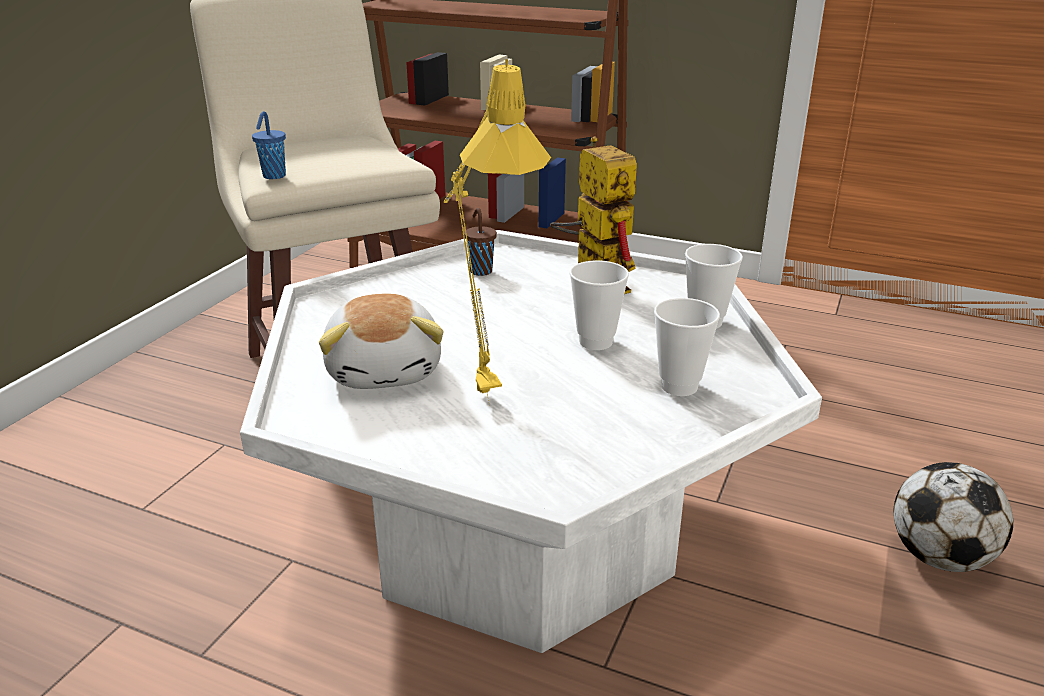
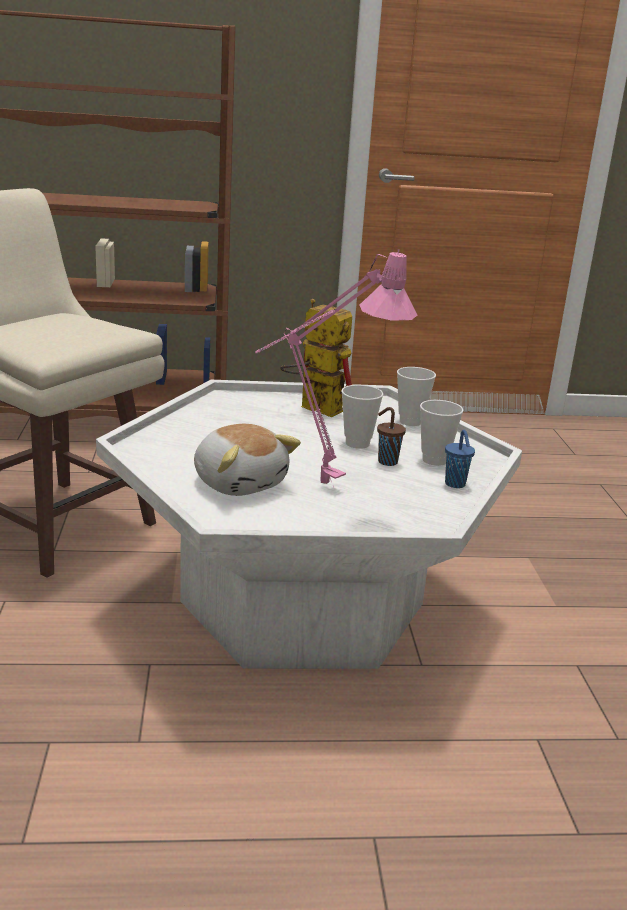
camera: 30 degrees left, 5 degrees down
(273, 176) = (47, 351): blue cup -> blue cup (455, 485)
(478, 386) = (314, 481): yellow table lamp -> pink table lamp
(480, 271) = (225, 410): brown cup -> brown cup (386, 461)
(939, 557) = (558, 556): football -> none

